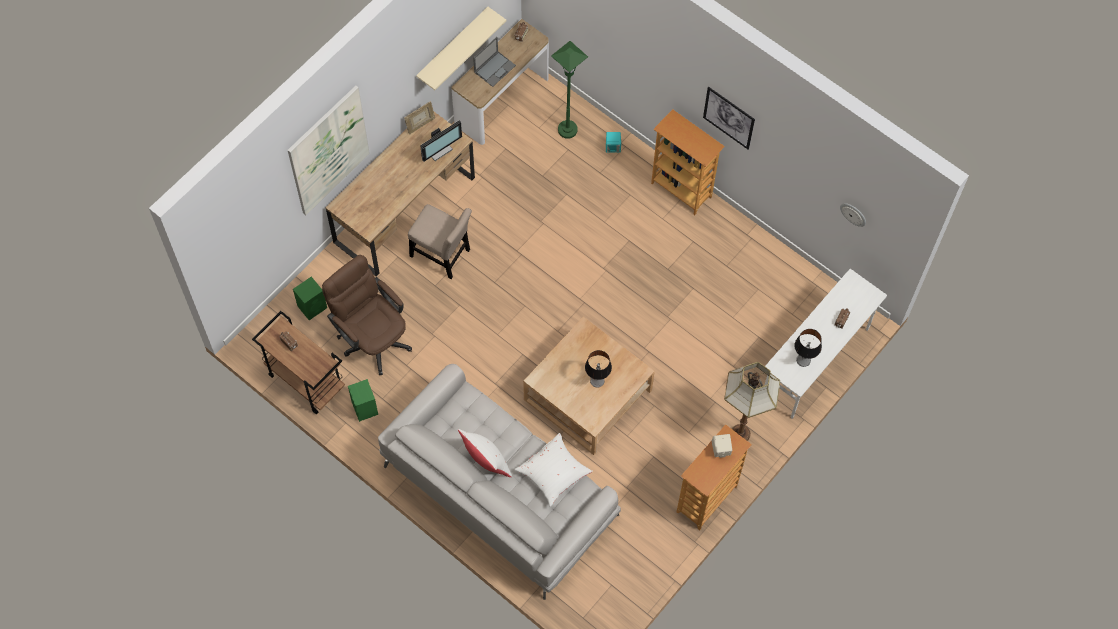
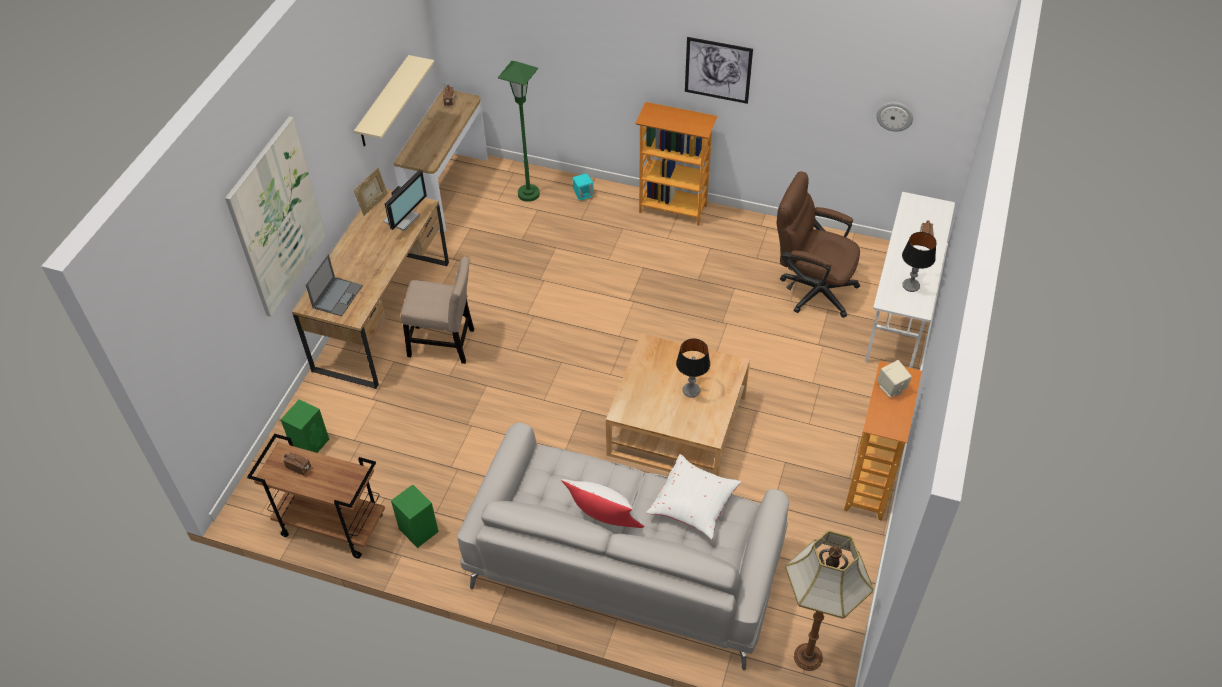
camera: 20 degrees left, 15 degrees down
(372, 337) = (396, 451): brown office chair -> brown office chair (811, 288)
(495, 68) = (434, 134): laptop -> laptop (337, 296)
(739, 434) = (865, 407): floor lamp -> floor lamp (808, 658)

